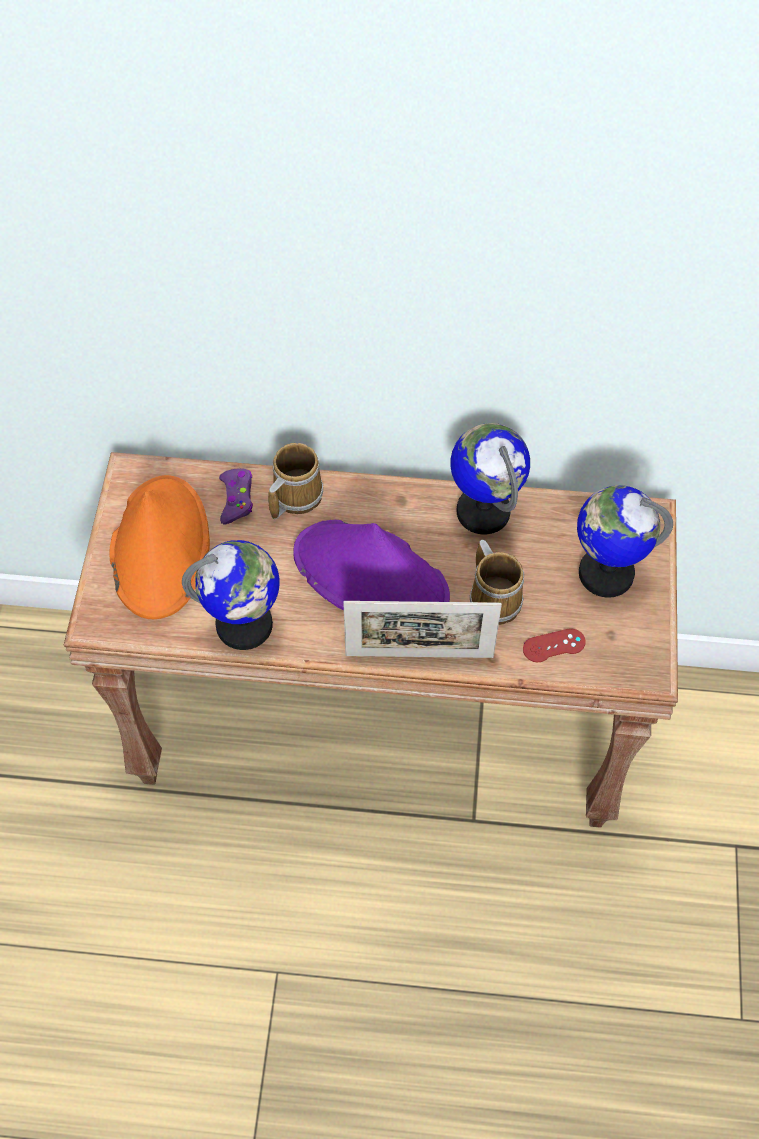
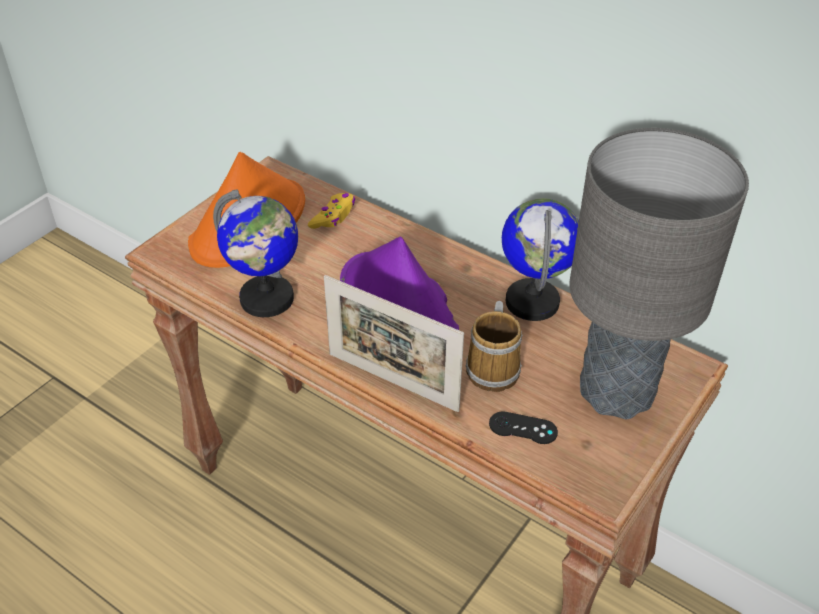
camera: 30 degrees right, 15 degrees down
(236, 499) = (333, 216): purple game controller -> yellow game controller
(294, 496) = (380, 231): mug -> none
(554, 645) = (523, 428): red game controller -> black game controller
(605, 573) = (615, 392): globe -> grey table lamp

